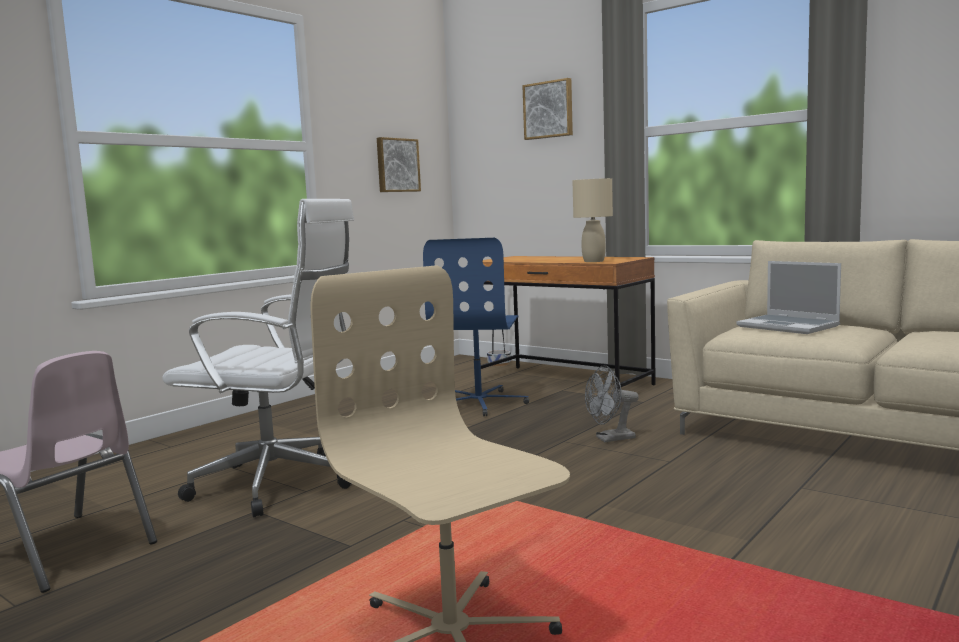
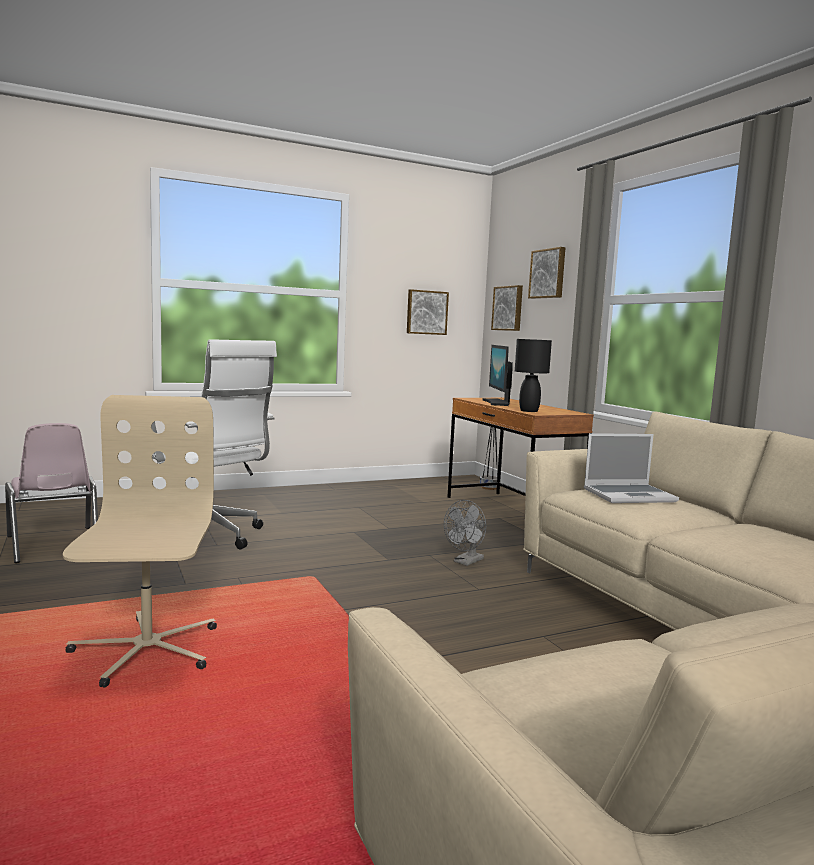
camera: 25 degrees right, 0 degrees up
(479, 403) = (421, 514): blue office chair -> none
(491, 154) = (508, 308): none -> picture
(533, 260) = (497, 403): none -> monitor
(593, 261) = (529, 411): beige table lamp -> black table lamp
(610, 439) = (466, 562): grey fan -> grey fan turned 60 degrees counterclockwise
(789, 326) = (629, 495): laptop -> laptop turned 90 degrees counterclockwise

